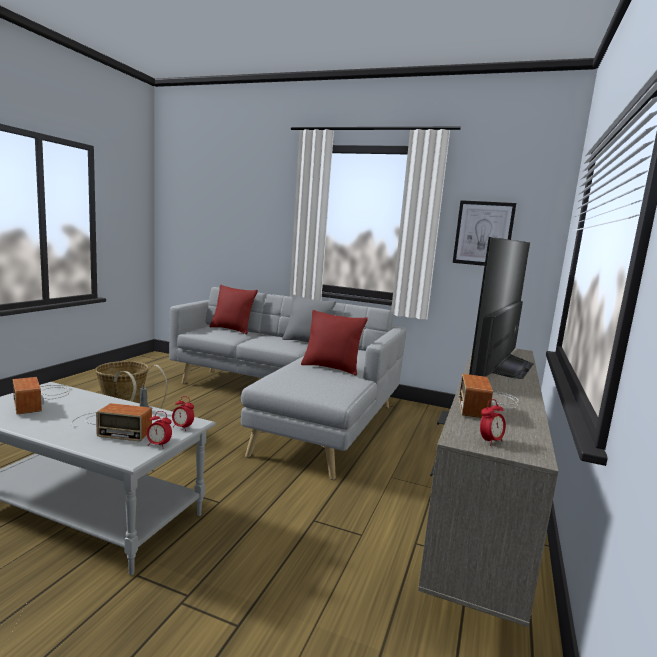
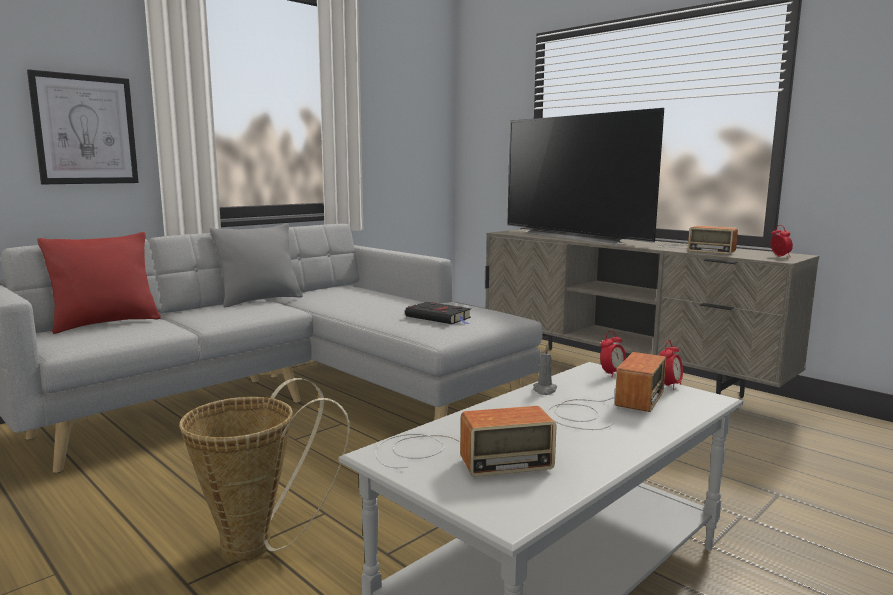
camera: 65 degrees left, 0 degrees up
(305, 379) = (440, 317): none -> black book
(331, 368) = (399, 305): red pillow -> none
(483, 233) = (394, 116): picture -> picture (85, 130)

